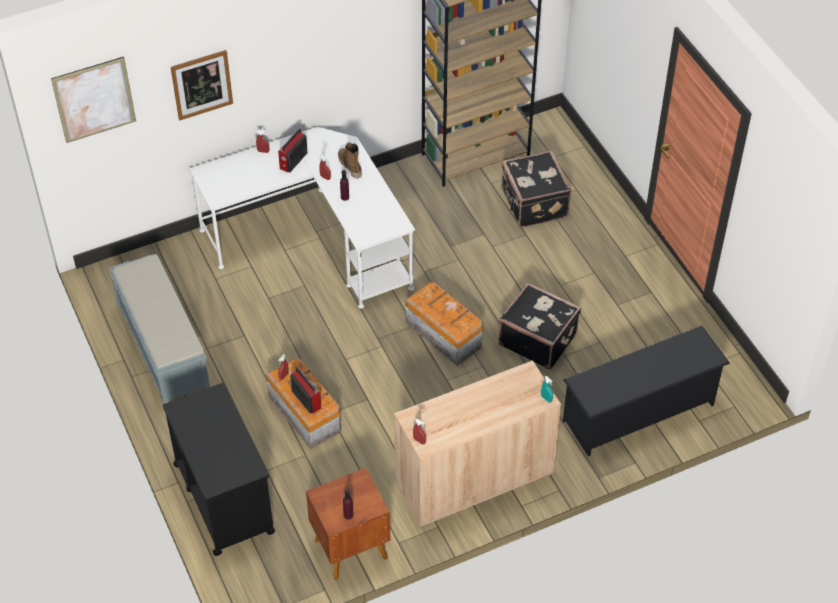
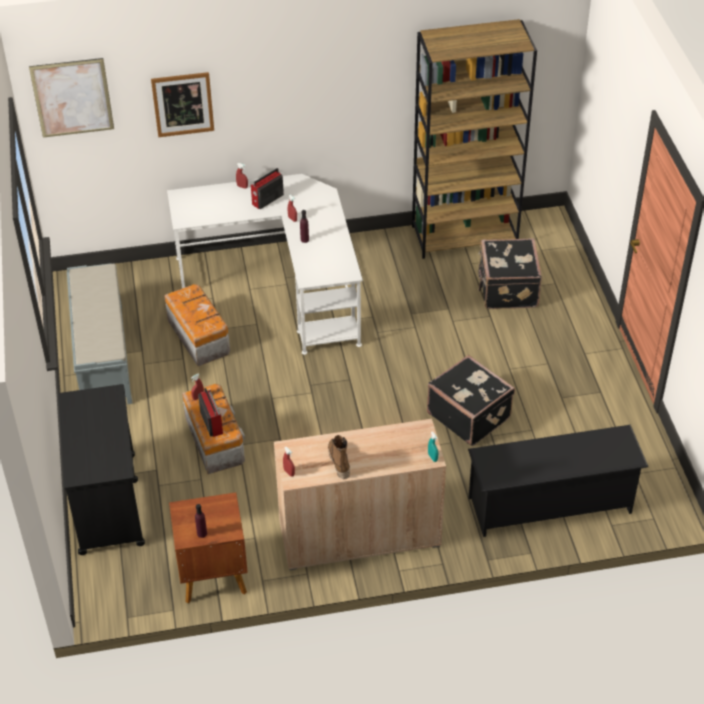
camera: 15 degrees right, 5 degrees down
(350, 166) = (320, 213): boot -> boot (339, 462)
(444, 333) = (376, 392): storage box -> storage box (199, 336)

